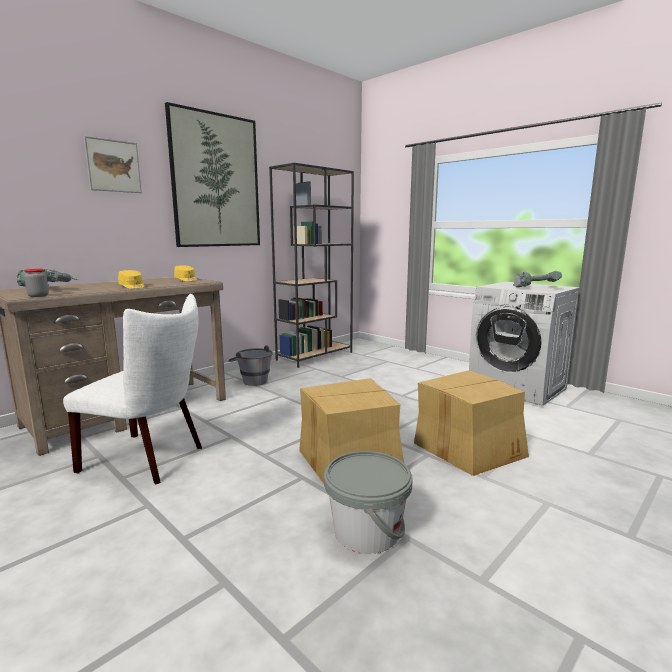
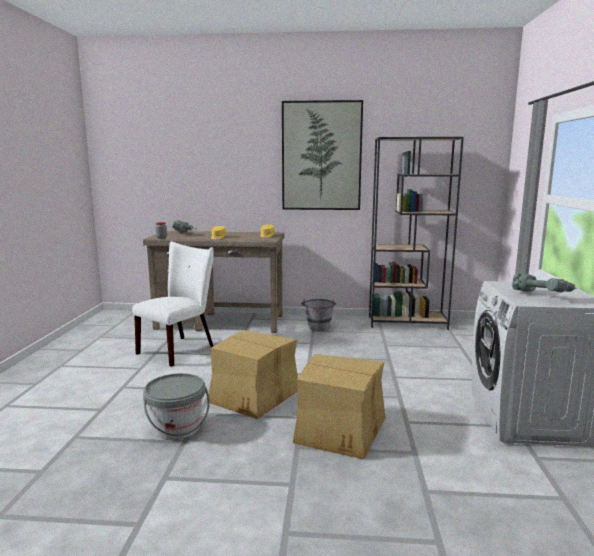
camera: 50 degrees right, 0 degrees up
(113, 166) = (241, 152): picture -> none
(150, 459) = (180, 349): white chair -> white chair turned 120 degrees counterclockwise

